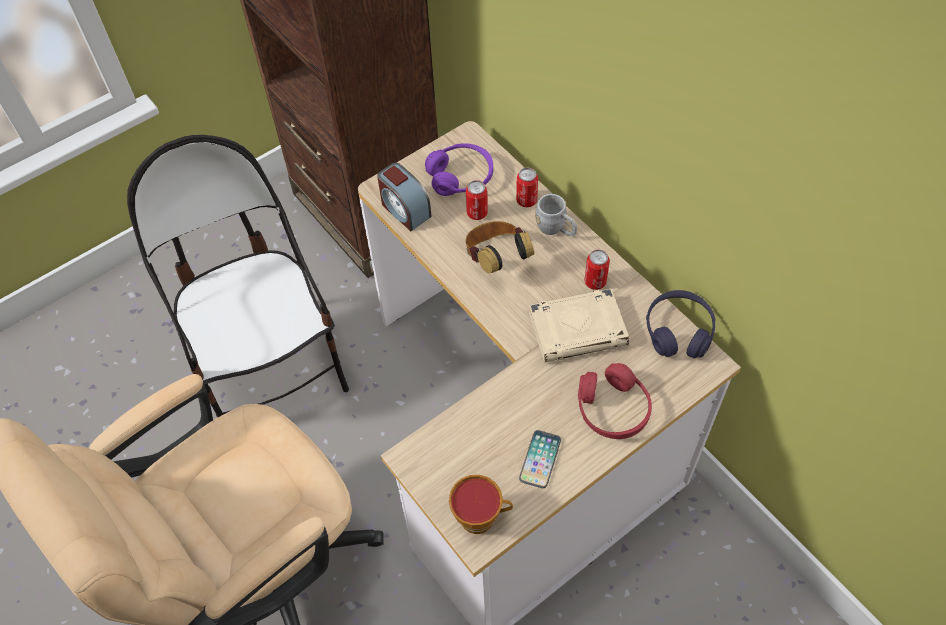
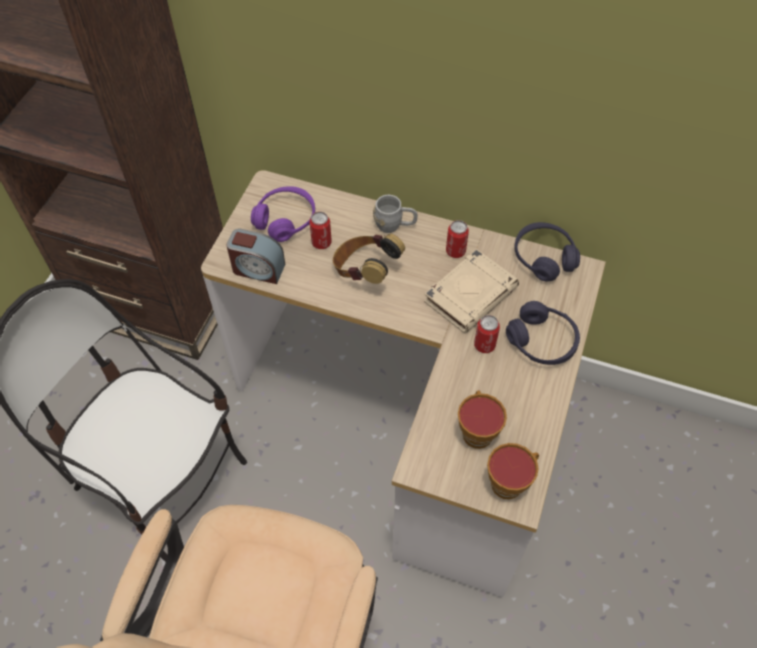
camera: 35 degrees left, 0 degrees up
(486, 455) = (476, 431): none -> cup
(526, 200) = (354, 214): can -> can (484, 345)
(540, 459) = (519, 410): phone -> none
(612, 409) = (541, 341): red headphones -> purple headphones

